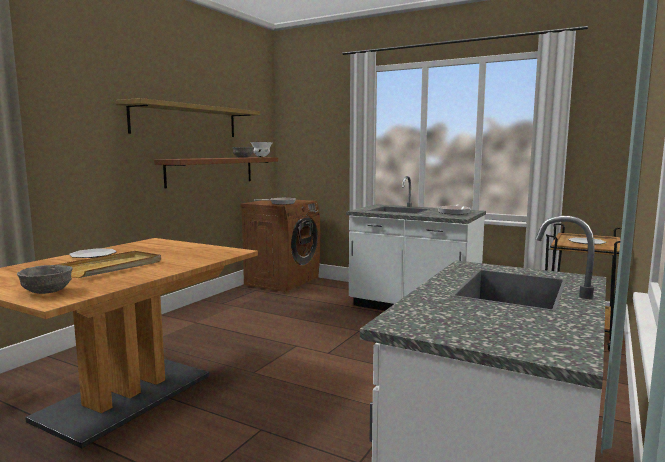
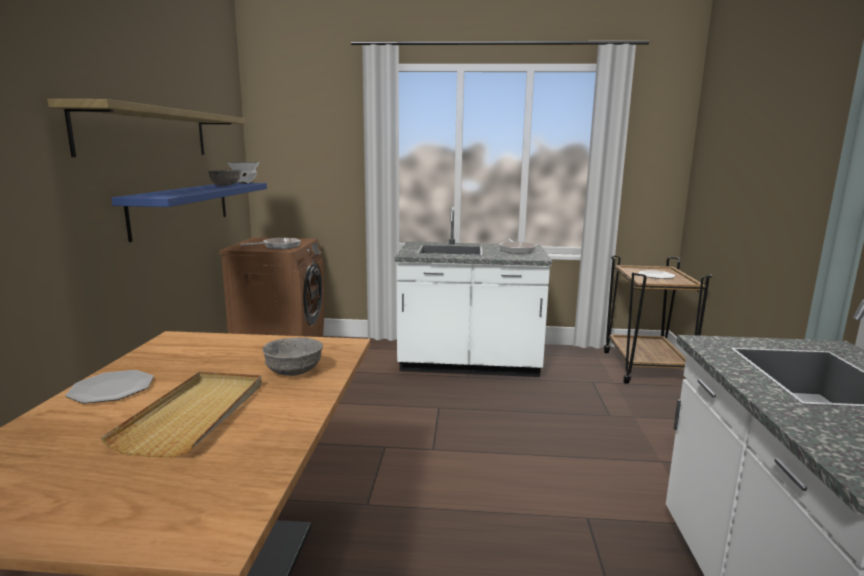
camera: 25 degrees left, 5 degrees up
(46, 292) = (162, 513): grey bowl -> grey bowl (293, 372)
(211, 171) = (182, 208): brown shelf -> blue shelf

